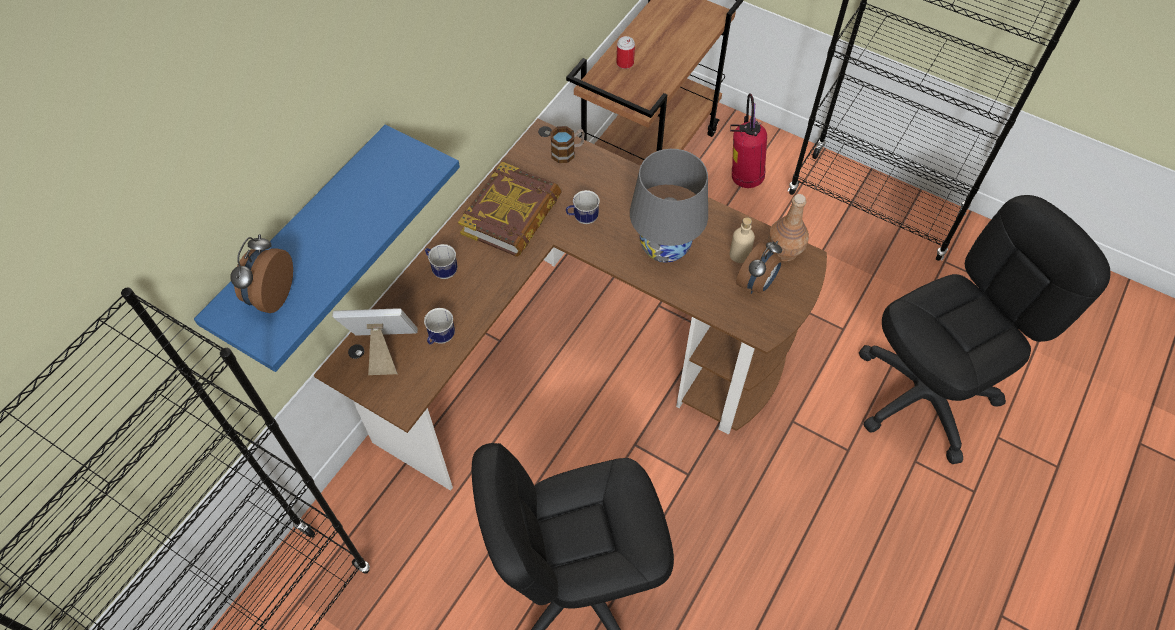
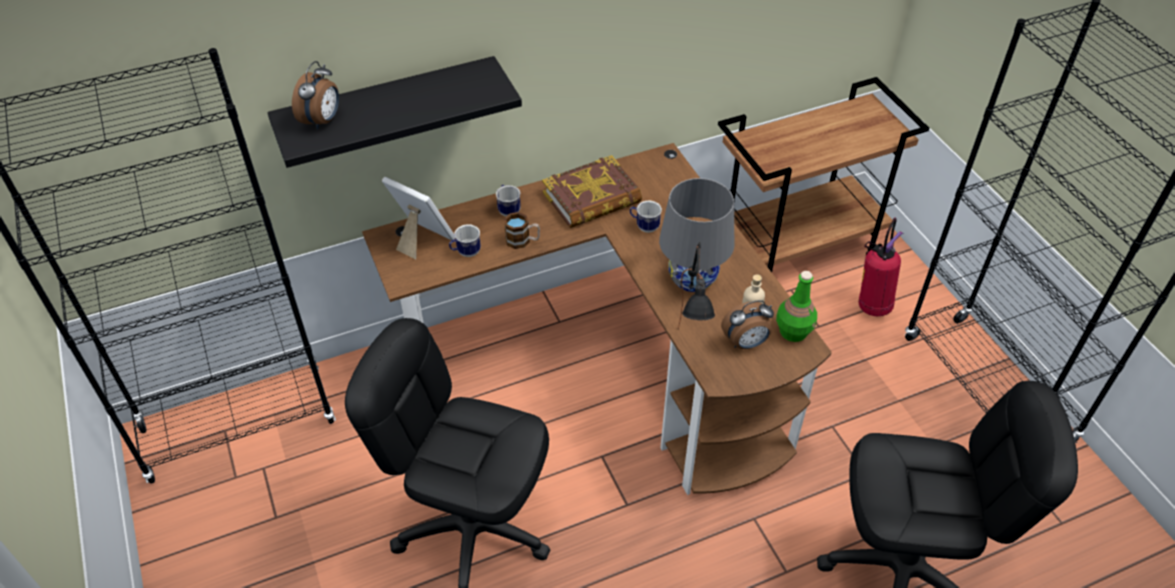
camera: 35 degrees right, 10 degrees down
(270, 296) = (322, 121): alarm clock -> alarm clock turned 150 degrees clockwise
(306, 239) = (388, 110): blue shelf -> black shelf
(568, 152) = (675, 176): mug -> mug (523, 241)
(625, 63) = (782, 136): can -> none
(721, 321) = (689, 353): none -> black table lamp
(784, 250) = (793, 331): brown bottle -> green bottle

